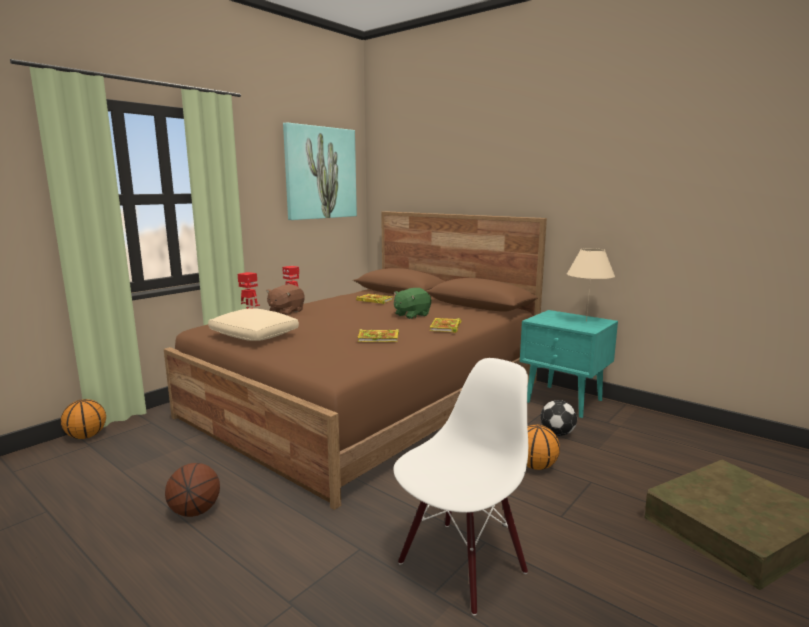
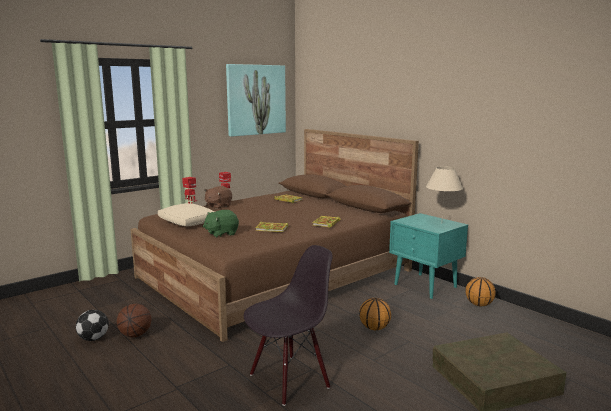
camera: 10 degrees right, 0 degrees up
(87, 436) = (78, 285): basketball -> basketball (479, 304)
(411, 315) = (308, 212): green plush toy -> green plush toy (221, 234)
(461, 565) = (289, 380): white chair -> black chair
(556, 433) = (404, 308): football -> football (93, 338)

